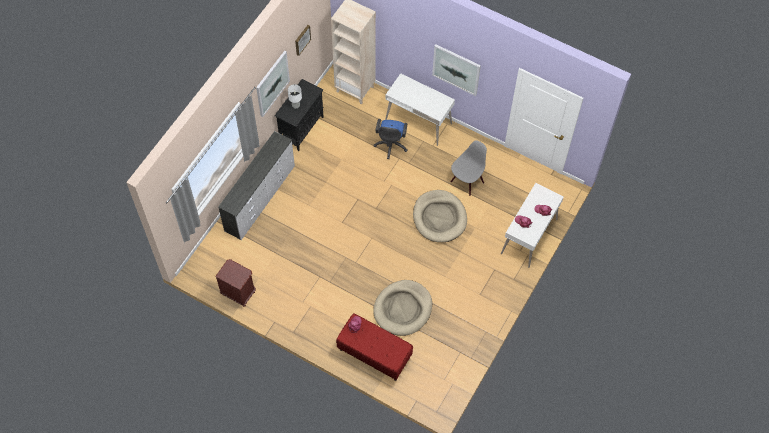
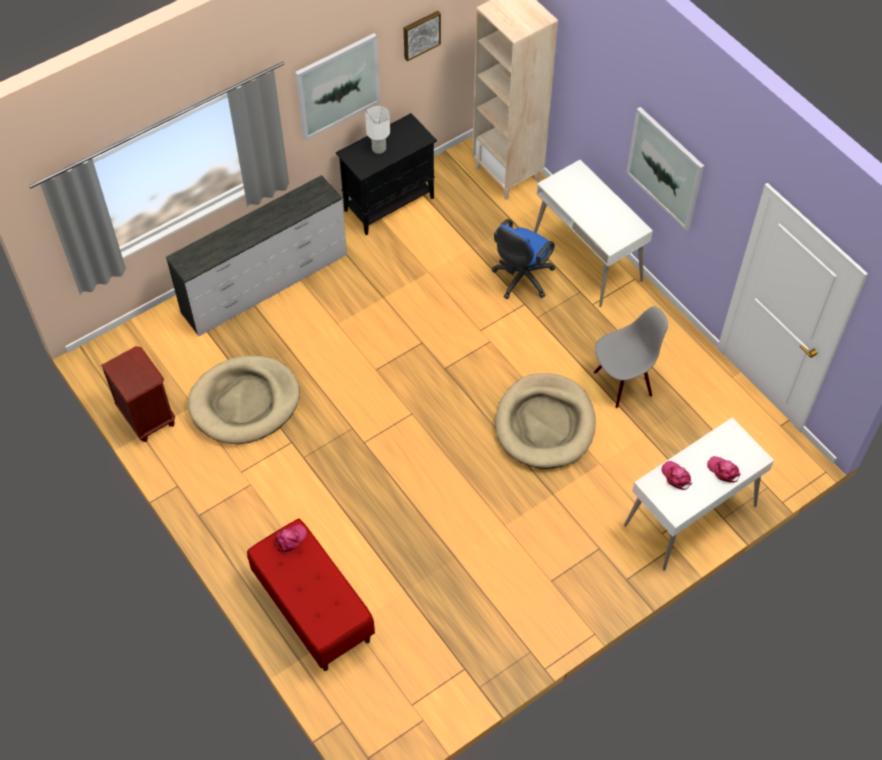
camera: 25 degrees right, 5 degrees down
(403, 309) = (402, 551): beige dog bed -> beige dog bed (245, 402)

